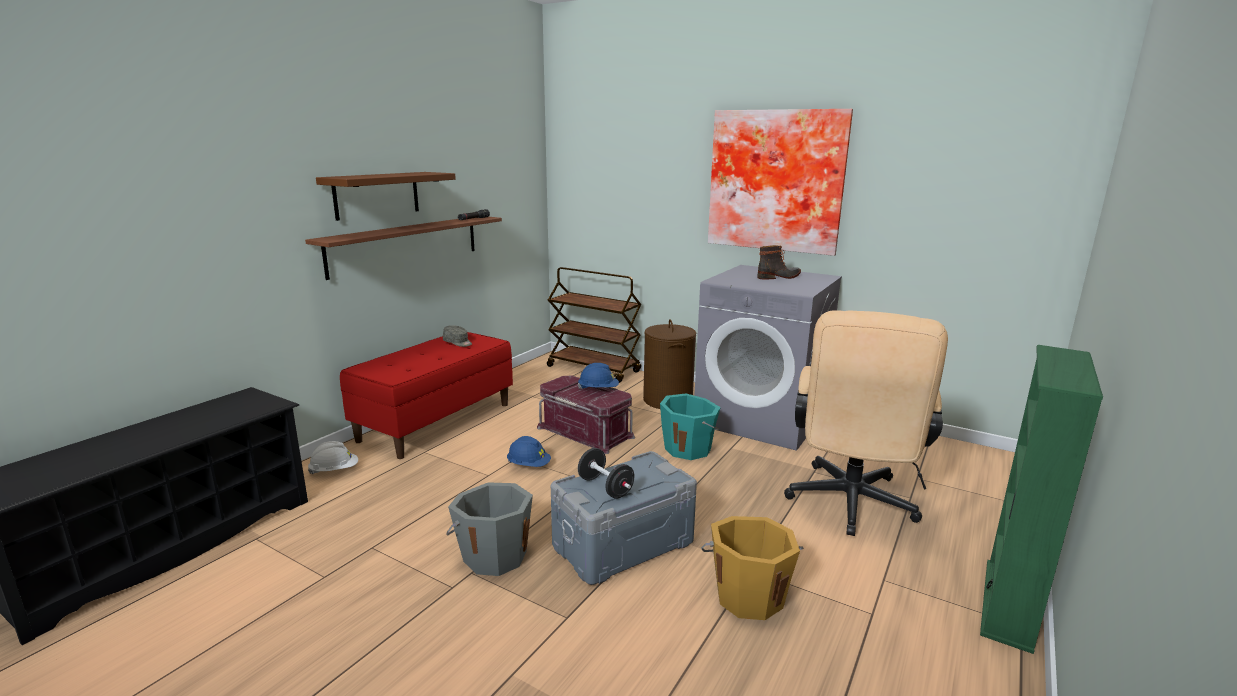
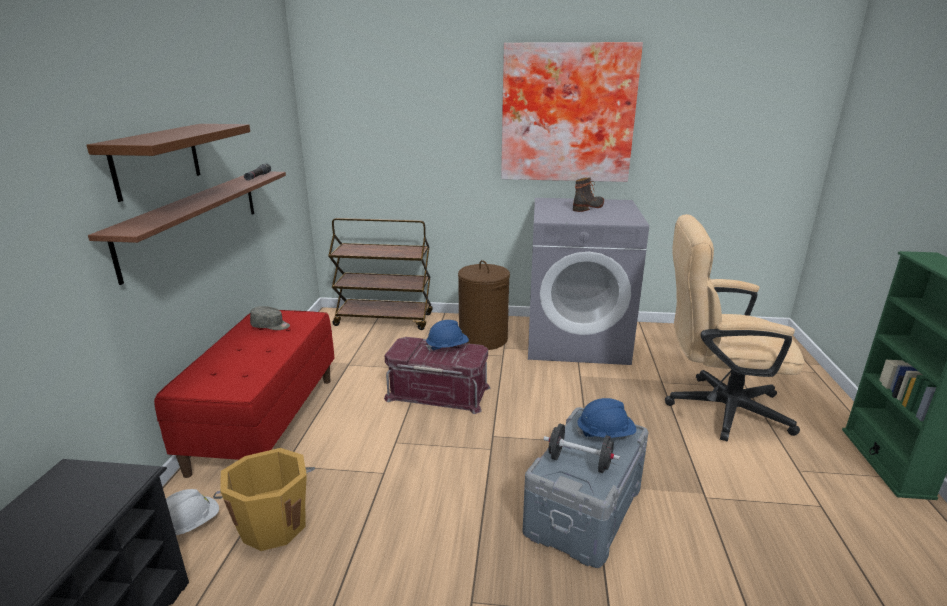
camera: 25 degrees left, 5 degrees up
(494, 556) = (477, 571): grey bucket -> none
(528, 465) = (416, 448): blue hard hat -> blue hard hat (605, 434)
(688, 448) = (546, 386): turquoise bucket -> none
(749, 595) = (728, 524): orange bucket -> orange bucket (273, 524)
(849, 506) = (715, 408): beige office chair -> beige office chair turned 105 degrees clockwise

